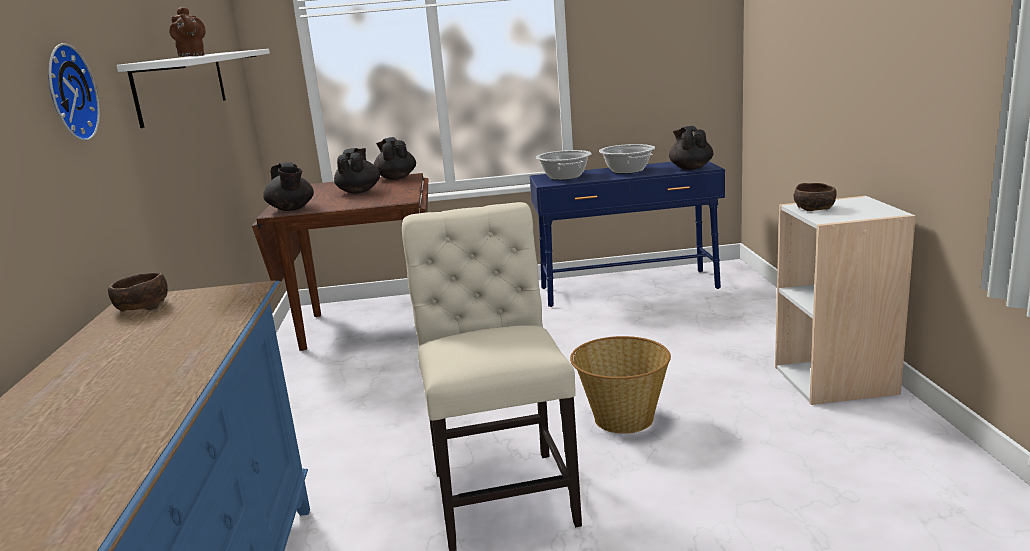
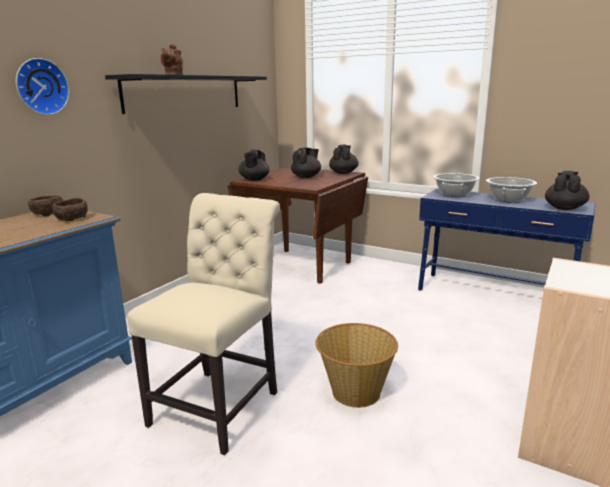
camera: 35 degrees right, 0 degrees up
(183, 85) = (186, 93): white shelf -> black shelf
(815, 208) = (577, 270): brown bowl -> brown bowl (71, 219)

